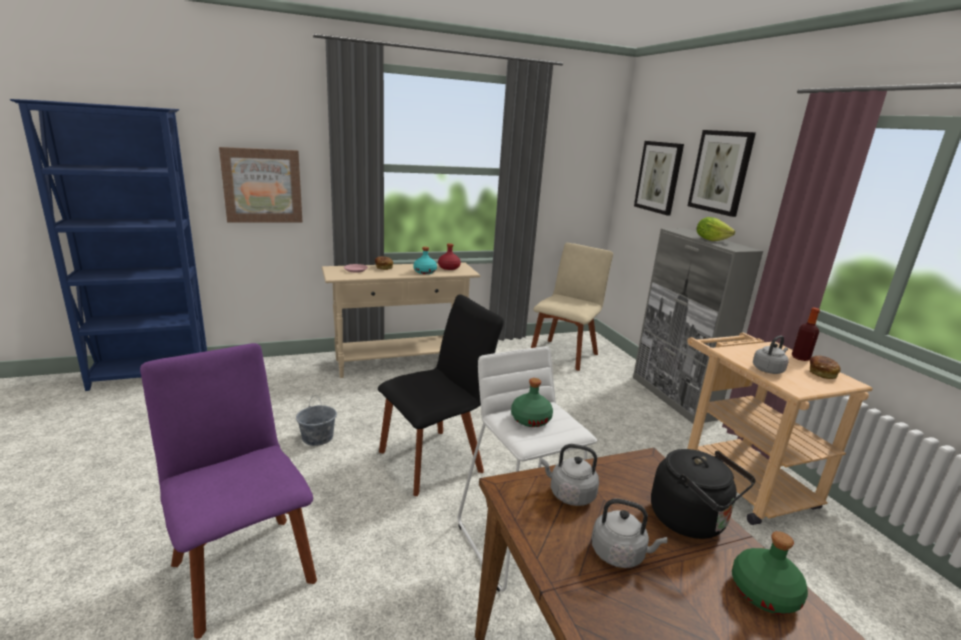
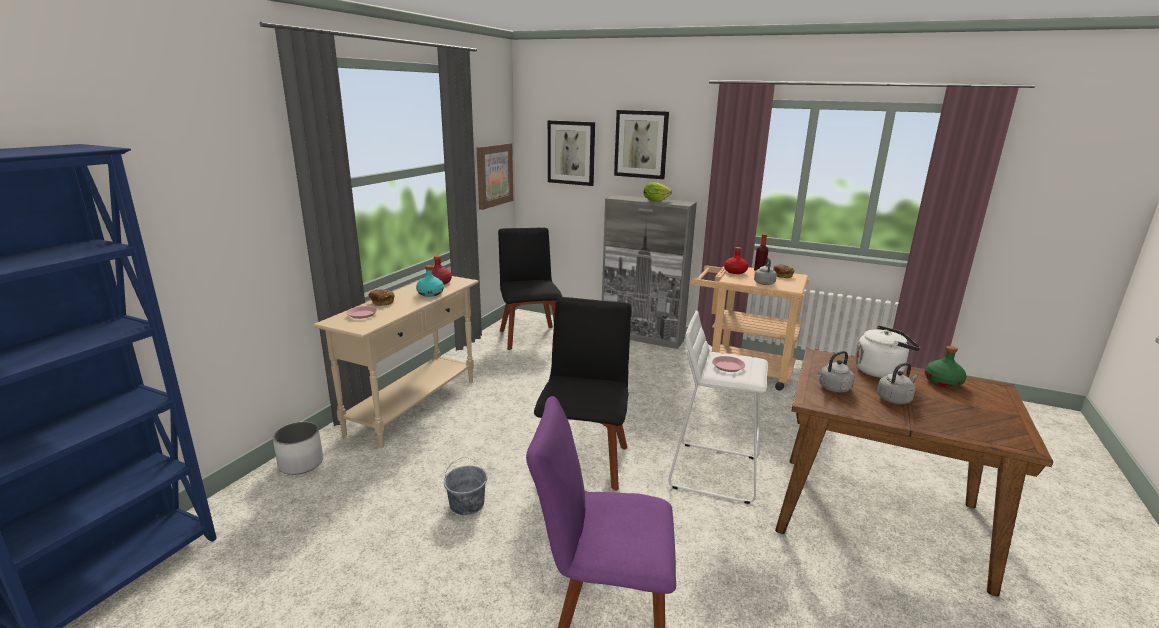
camera: 45 degrees left, 0 degrees up
(262, 185) = (212, 237): picture -> picture (494, 175)
(293, 364) = (301, 463): none -> white planter
(530, 419) = (727, 366): green bottle -> pink plate
(564, 353) = (529, 336): beige chair -> black chair
(692, 521) = (881, 371): black kettle -> white kettle
(757, 347) = (735, 271): none -> red bottle

